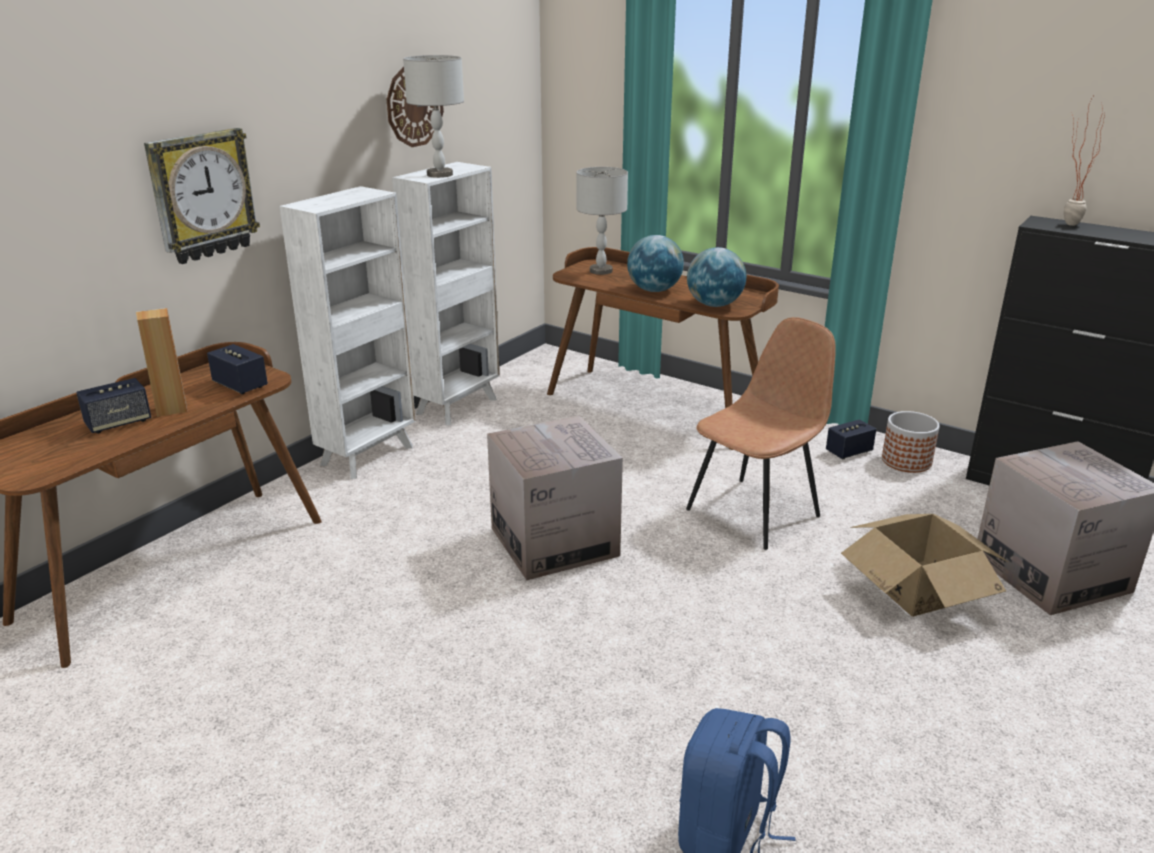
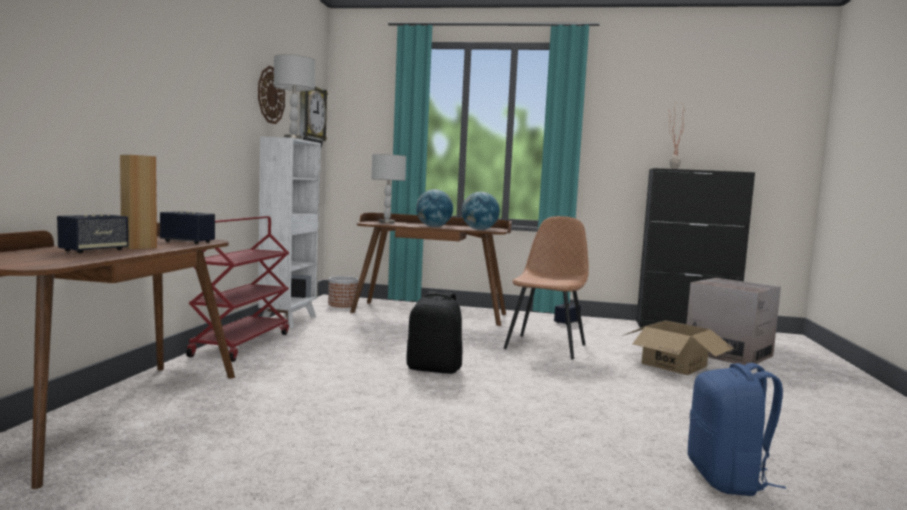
camera: 25 degrees left, 20 degrees down
(202, 195) = (150, 99): wall clock -> wall clock (310, 116)
(369, 455) = (241, 344): white bookcase -> red cart
(554, 542) = (434, 369): cardboard box -> black backpack
(907, 461) = (601, 323): planter -> planter (343, 304)

